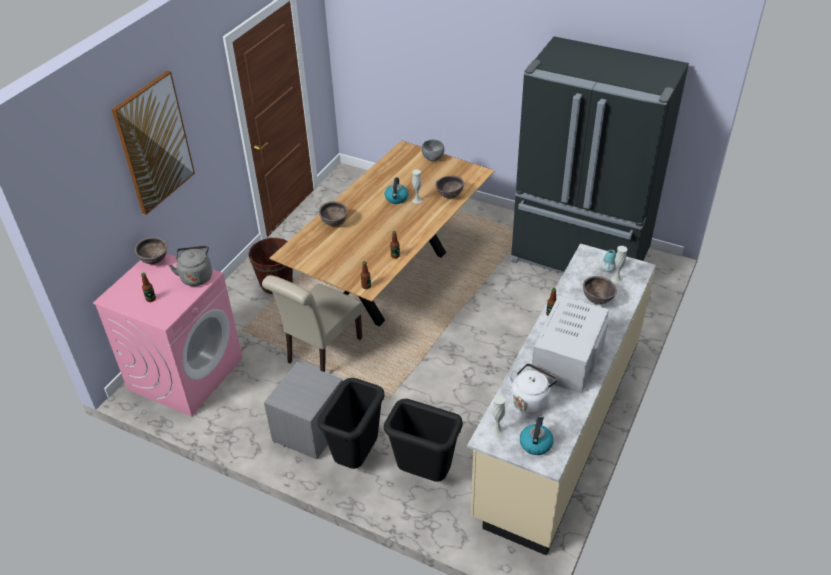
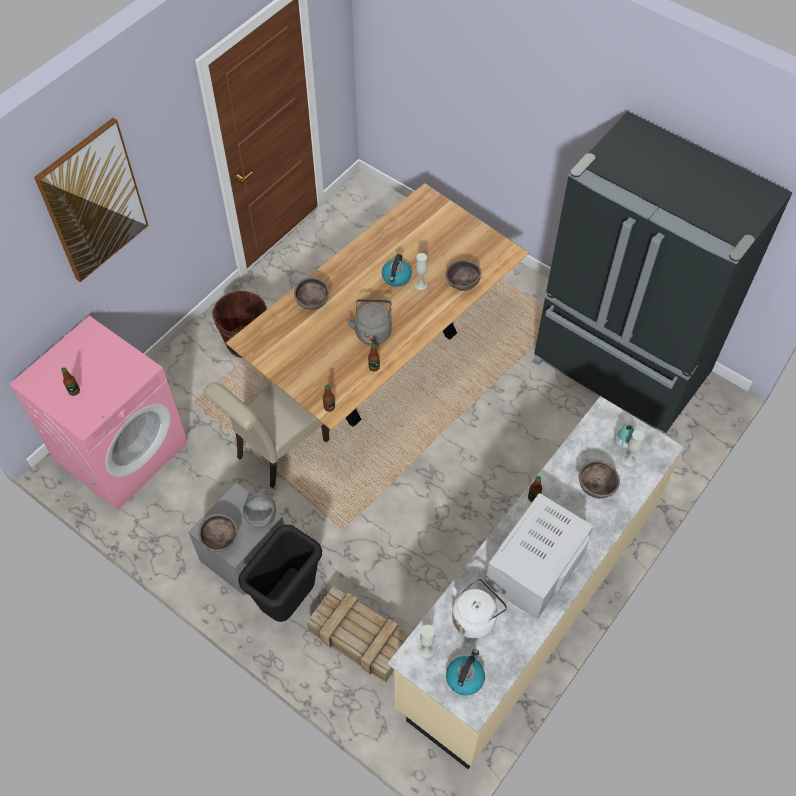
camera: 10 degrees right, 15 degrees up
(154, 261) = (87, 335): brown bowl -> brown bowl (220, 541)
(196, 276) = (131, 367): grey kettle -> grey kettle (372, 331)
(423, 474) = (358, 637): black trash can -> crate
(433, 158) = (457, 220): grey bowl -> grey bowl (261, 517)

